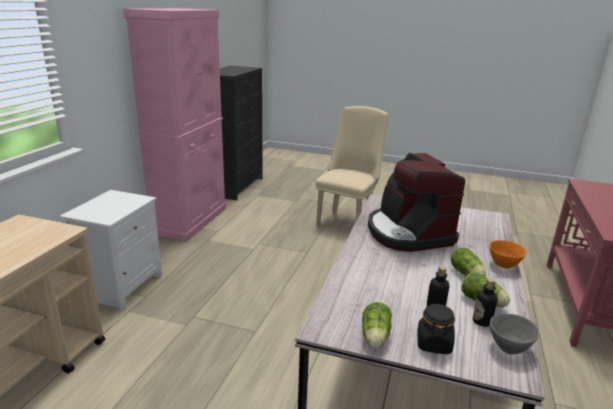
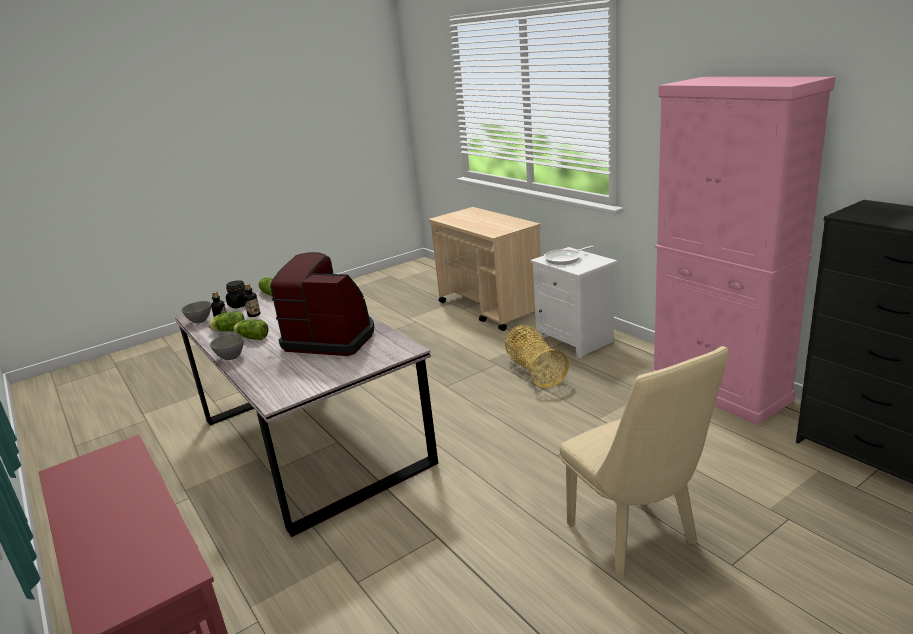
camera: 130 degrees right, 0 degrees up
(108, 209) = (565, 259): none -> frying pan
(197, 291) = (534, 371): none -> basket
(504, 265) = (230, 357): orange bowl -> grey bowl

